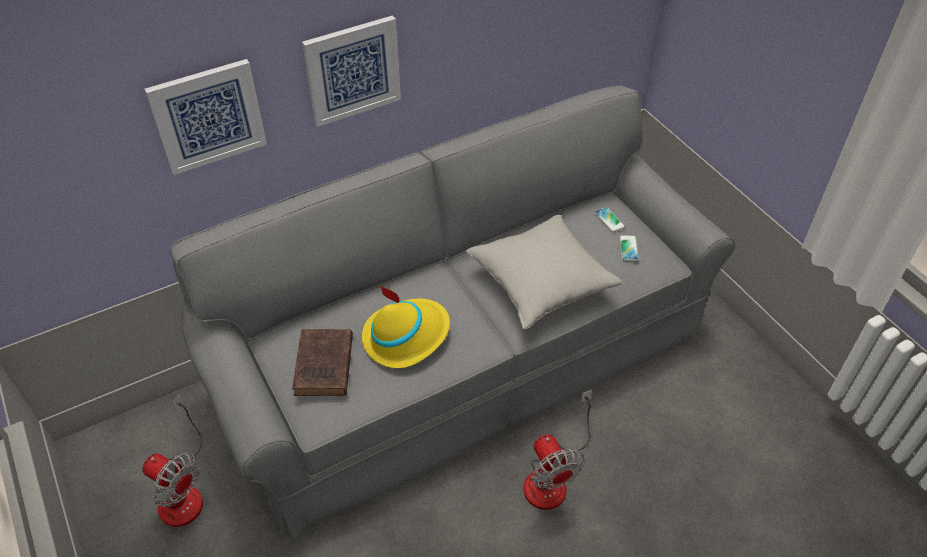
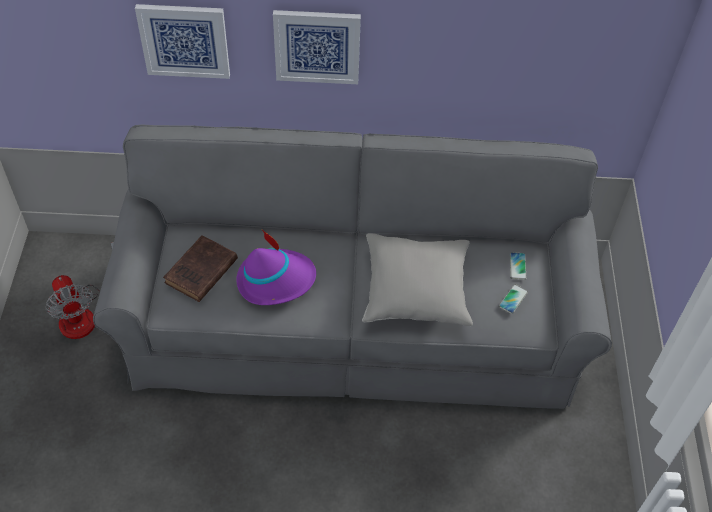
camera: 30 degrees right, 5 degrees up
(406, 336) = (276, 280): yellow hat -> purple hat
(552, 476) = (351, 454): fan -> none

